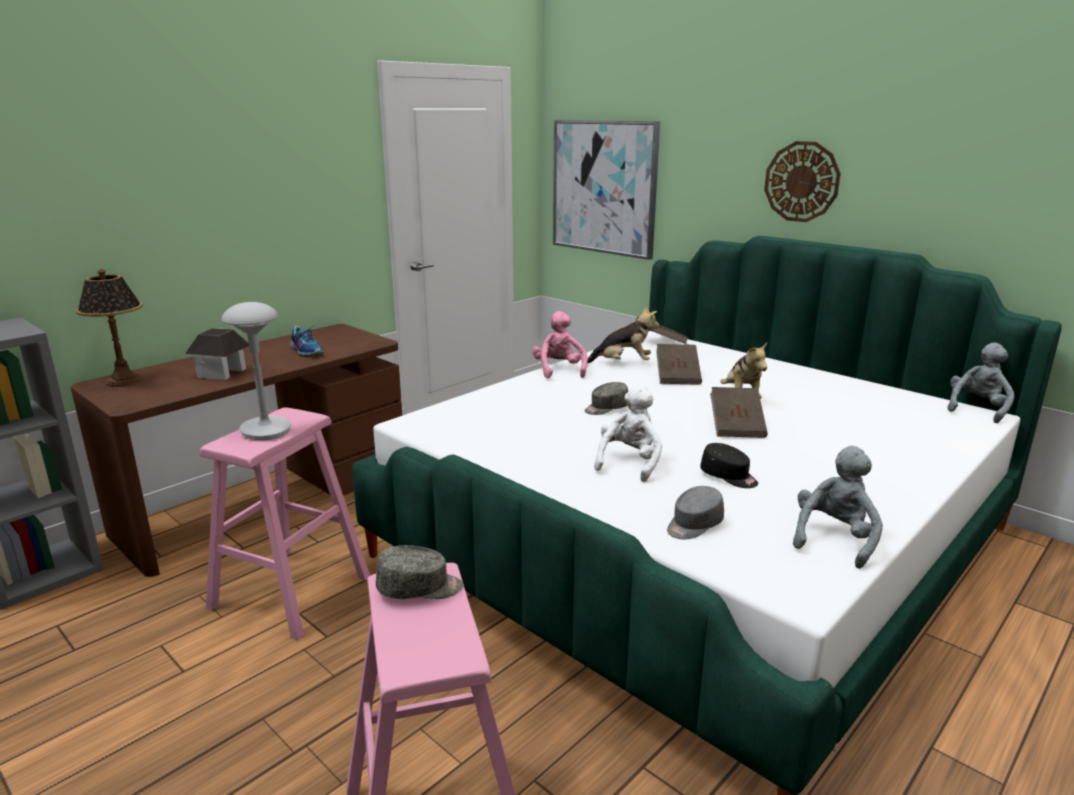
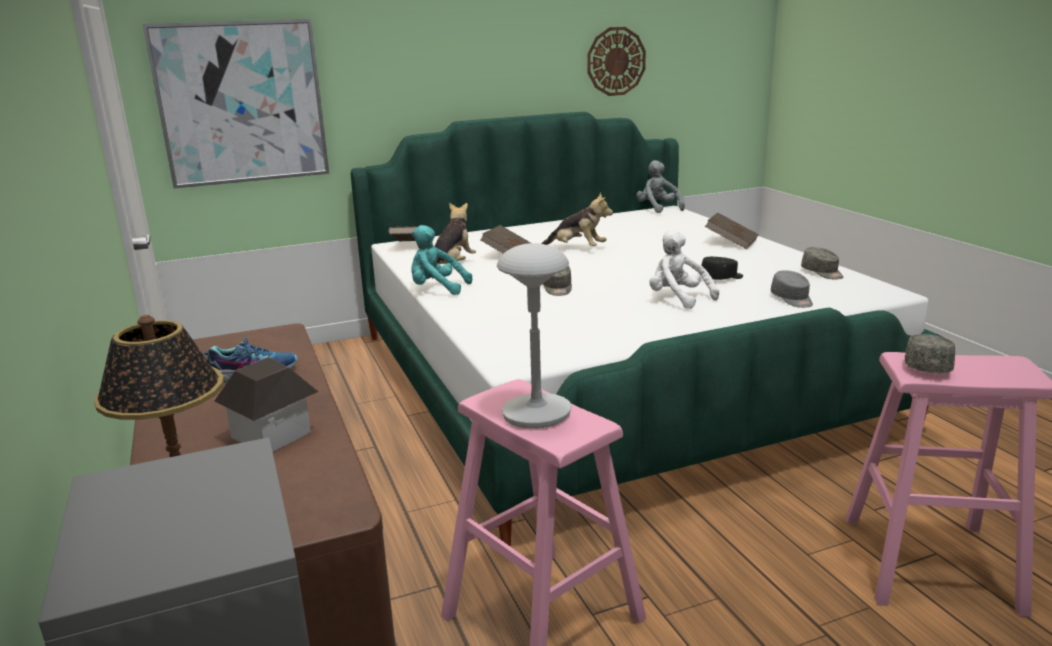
camera: 65 degrees left, 0 degrees up
(559, 370) = (437, 289): pink plush toy -> turquoise plush toy
(736, 427) = (635, 260): brown book -> brown book (731, 243)
(801, 182) = (476, 67): wall clock -> wall clock (616, 61)
(834, 539) = (822, 273): grey plush toy -> grey cap

